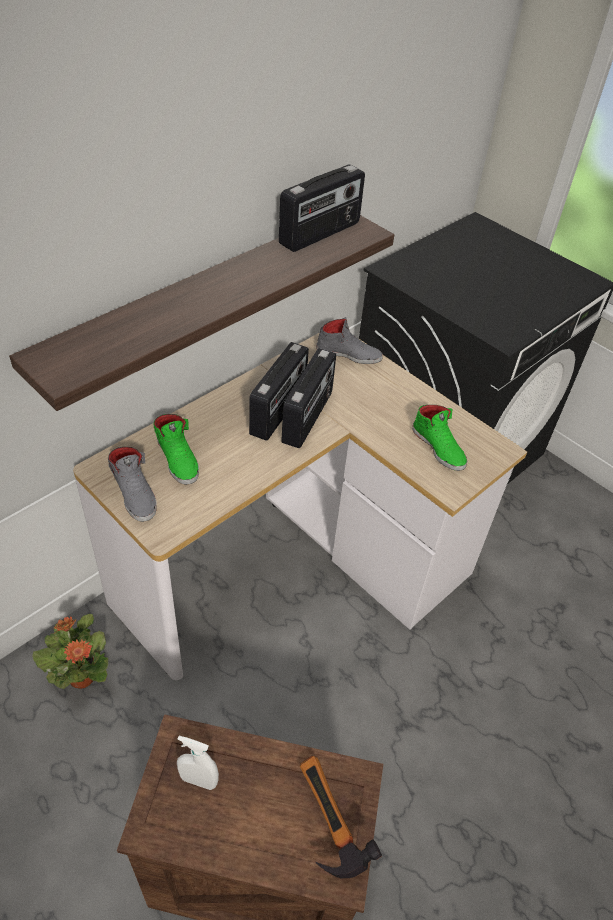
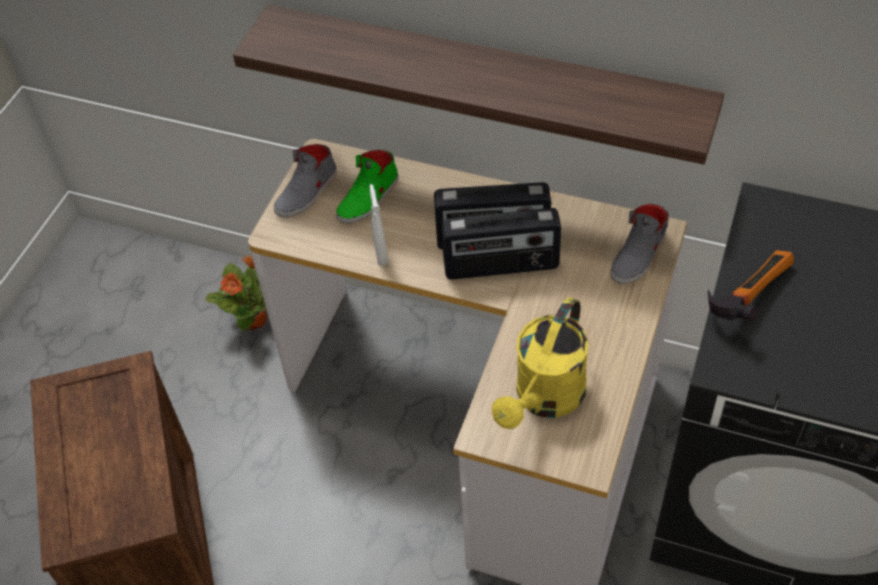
camera: 70 degrees right, 5 degrees up
(199, 780) = (105, 403): white spray bottle -> white spray bottle (381, 254)
(320, 234) = (639, 95): radio -> none
(323, 823) = (102, 508): hammer -> hammer (745, 294)
(348, 354) = (639, 255): grey shoe -> grey shoe turned 45 degrees clockwise
(439, 447) = (544, 399): green shoe -> yellow watering can

